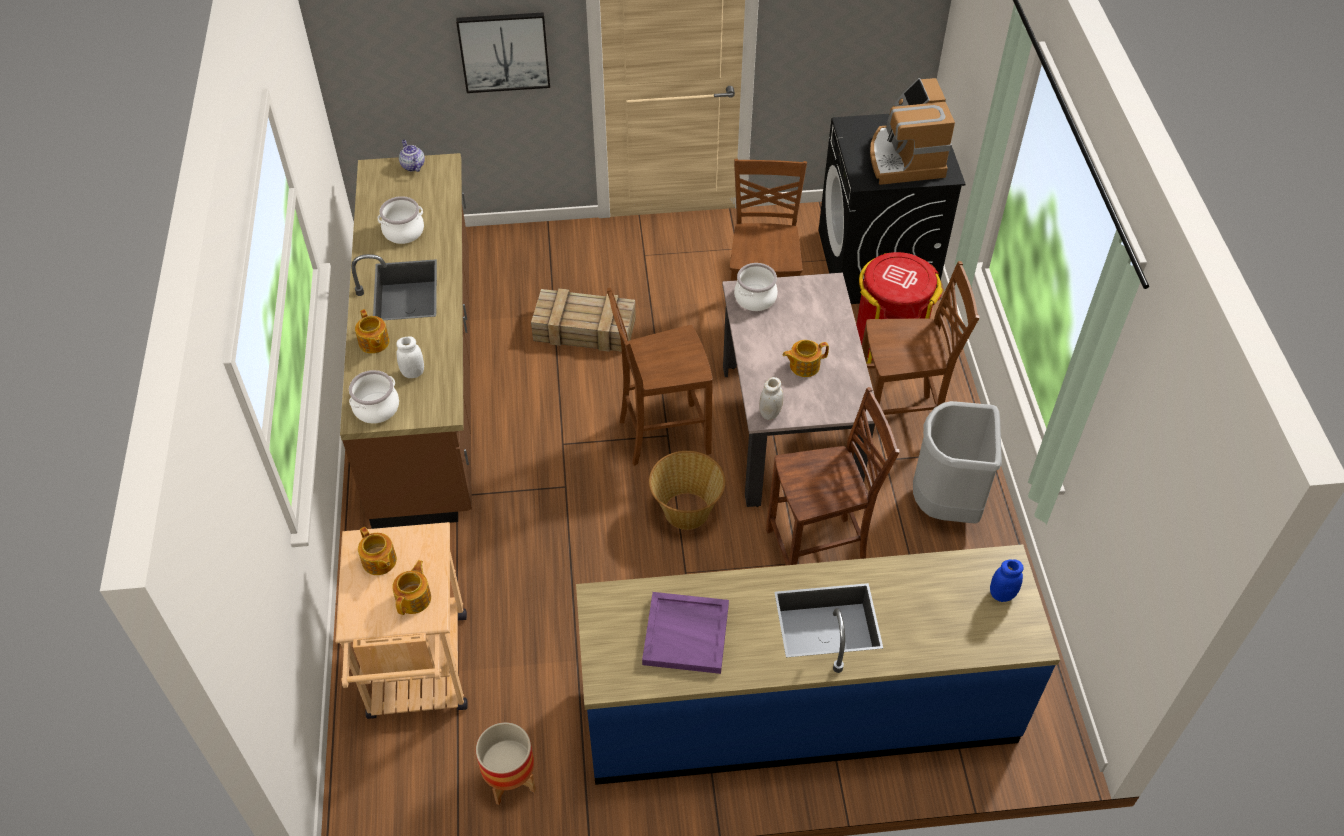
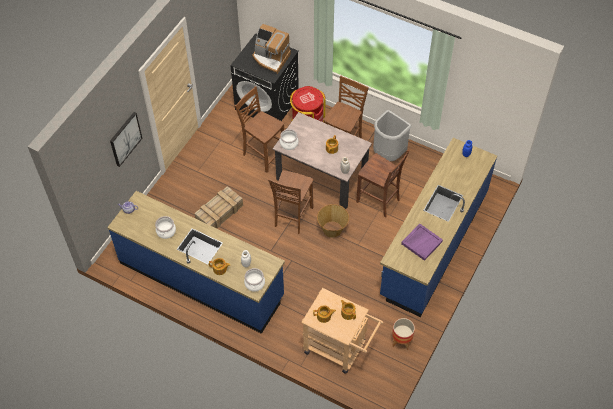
camera: 55 degrees left, 5 degrees up
(427, 382) = (201, 279): brown counter -> blue counter
(819, 551) = (379, 201): brown chair -> brown chair turned 105 degrees clockwise

